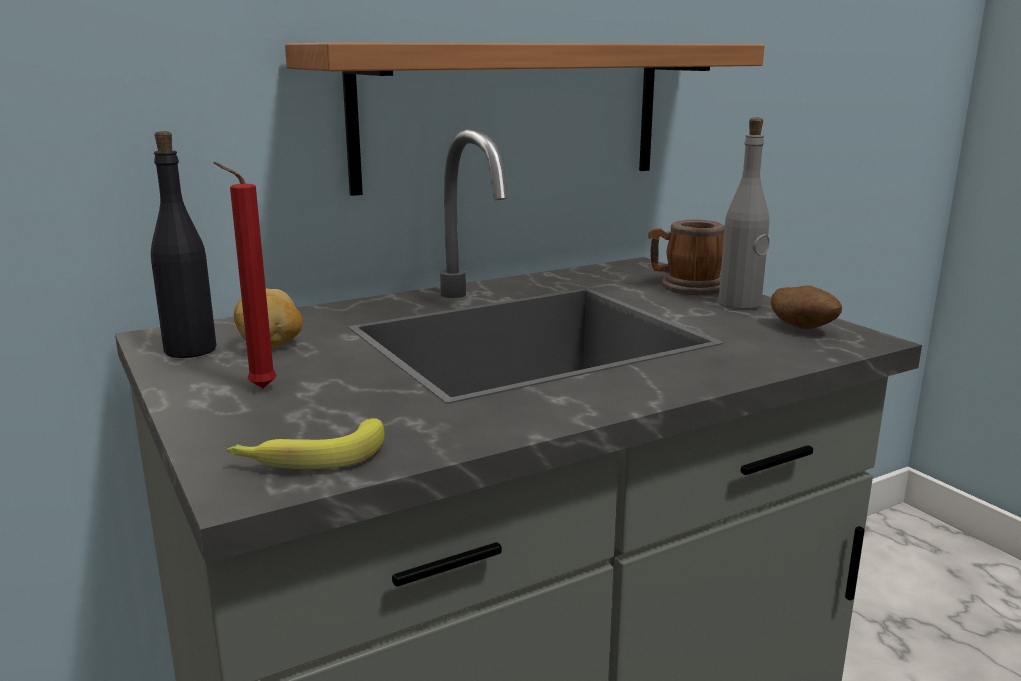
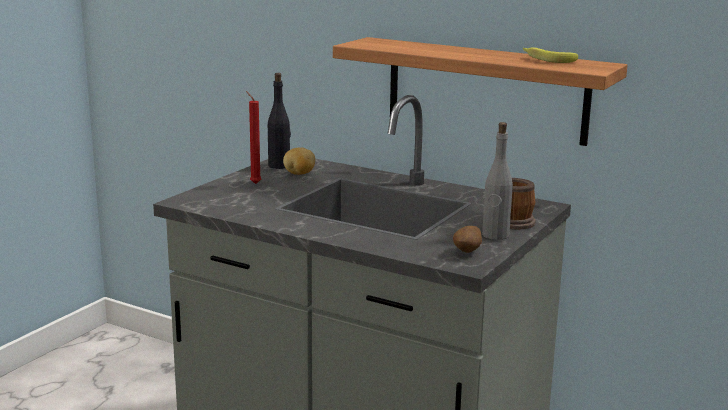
camera: 60 degrees right, 0 degrees up
(309, 457) = (207, 202): banana -> banana (546, 59)

